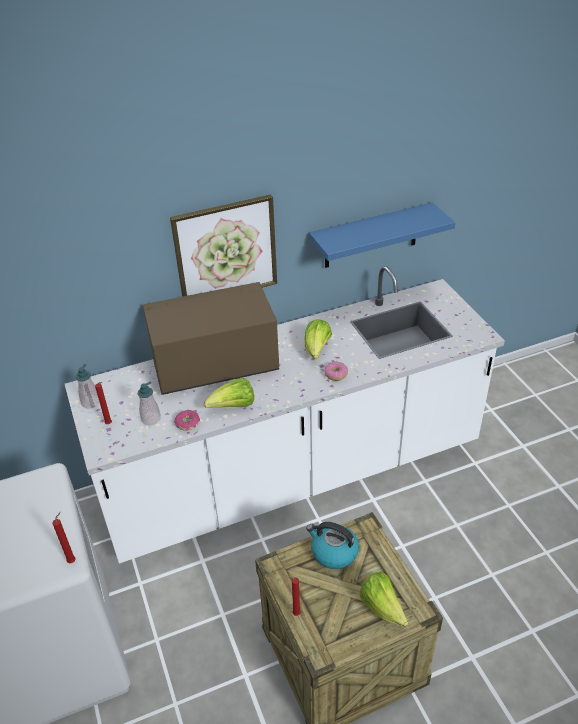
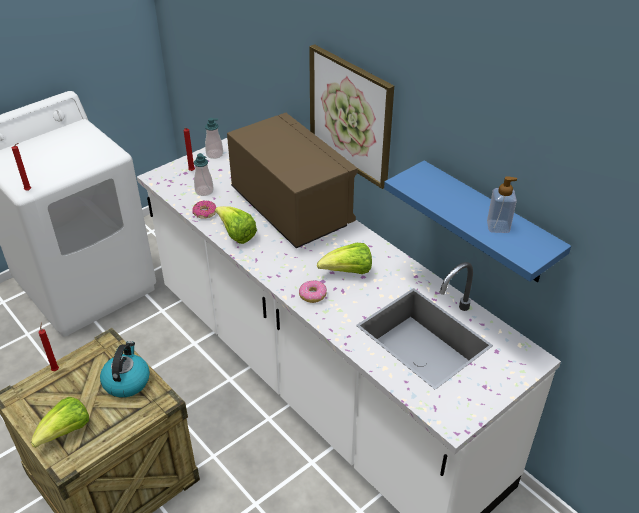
camera: 70 degrees right, 0 degrees up
(404, 221) = (498, 227): none -> soap dispenser

